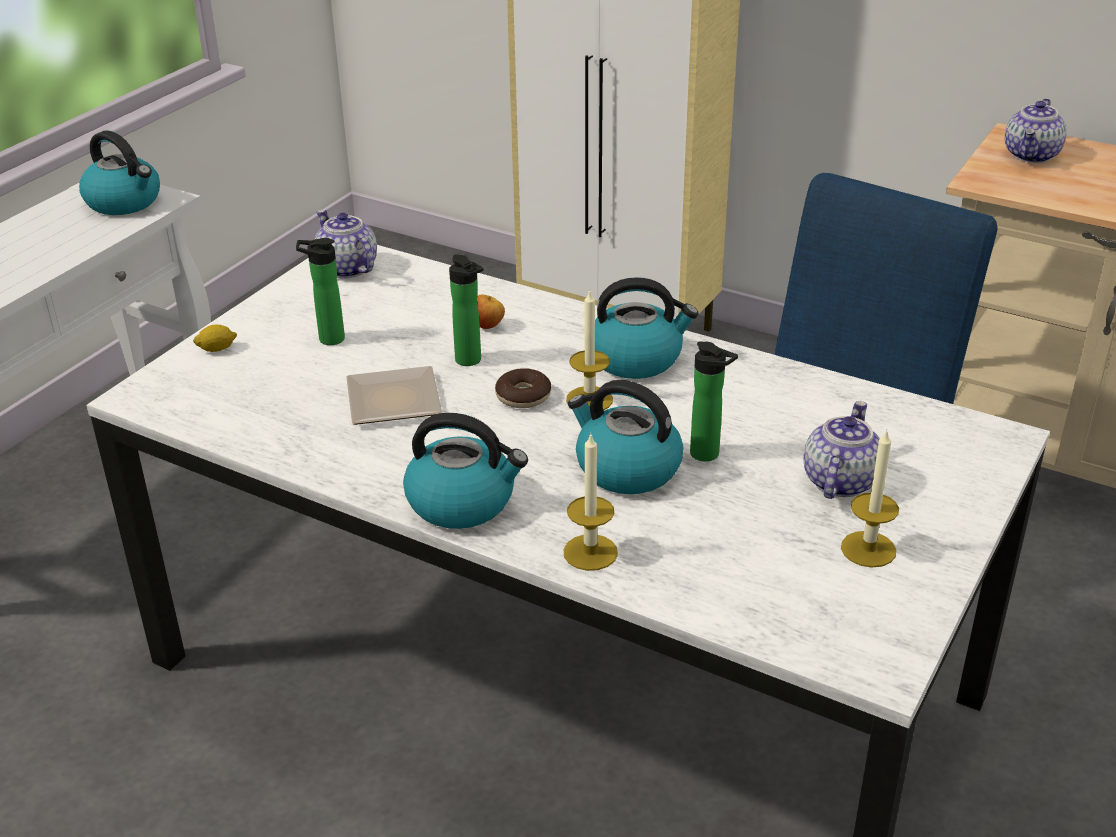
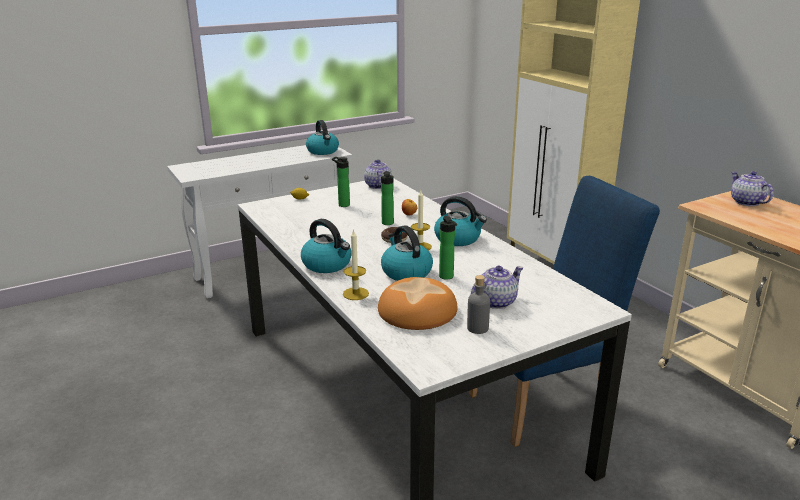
camera: 30 degrees right, 10 degrees down
(390, 399) = (341, 227): plate -> none
(737, 549) = (418, 310): none -> bread
(868, 549) = (477, 328): candle -> grey bottle
(1032, 155) = (746, 202): teapot -> teapot turned 105 degrees clockwise

